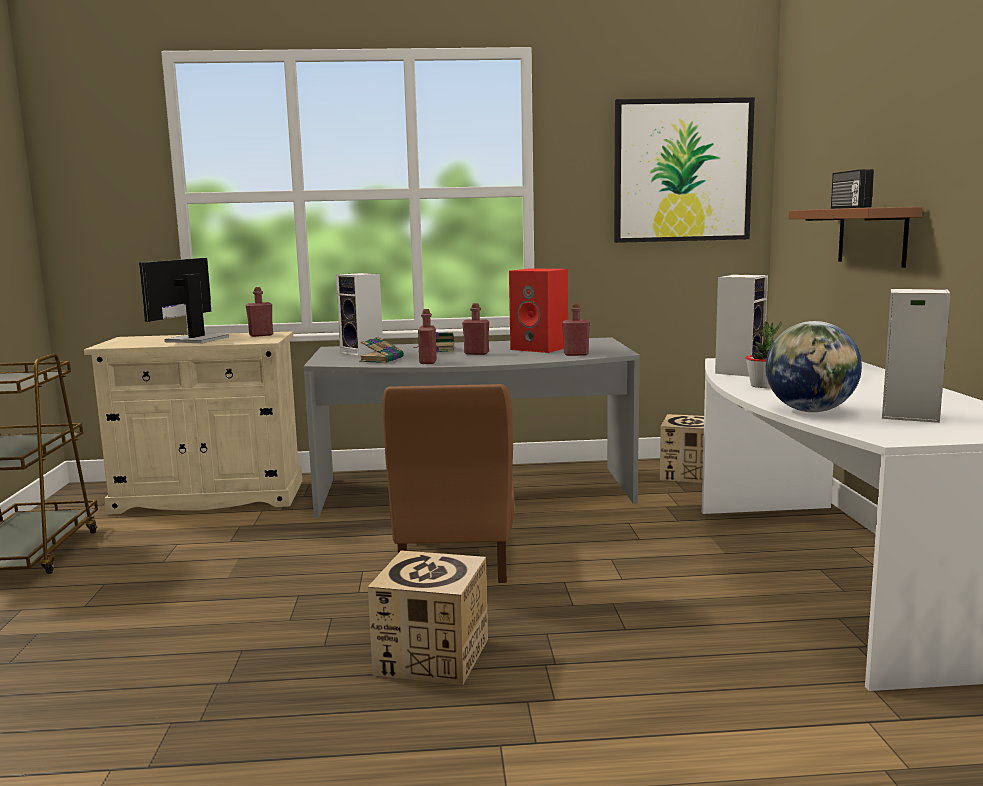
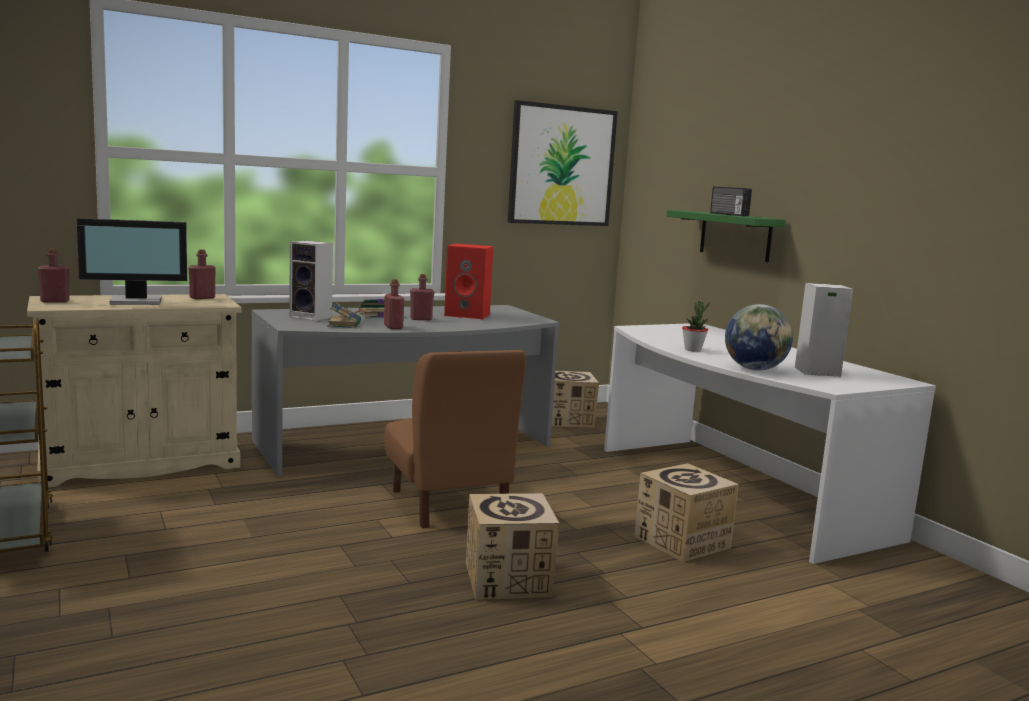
camera: 25 degrees left, 0 degrees up
(194, 339) = (137, 301): monitor -> monitor turned 105 degrees counterclockwise
(576, 354) = (508, 321): red bottle -> red bottle (55, 301)
(697, 636) = (682, 542): none -> cardboard box
(739, 371) = (658, 337): speaker -> none
(872, 236) = (735, 236): brown shelf -> green shelf

